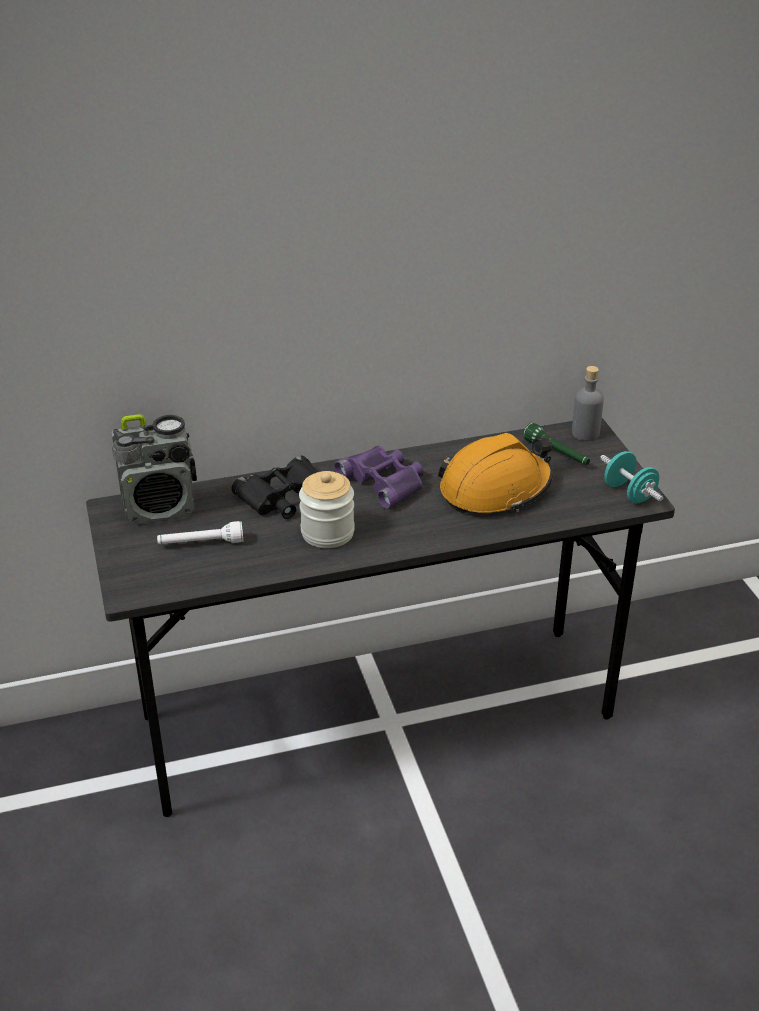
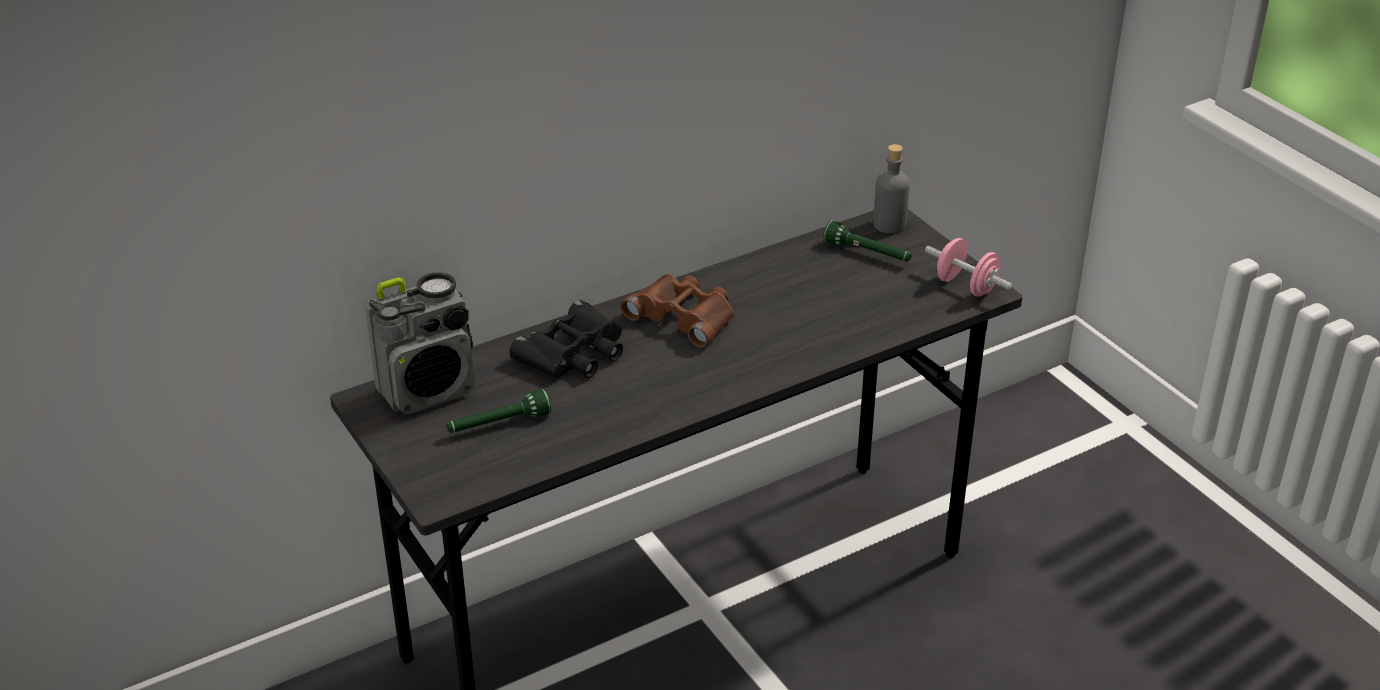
camera: 15 degrees left, 0 degrees up
(201, 544) = (498, 424): white flashlight -> green flashlight
(327, 533) = (644, 386): jar -> none
(384, 481) = (684, 316): purple binoculars -> brown binoculars
(495, 489) = (816, 305): orange hard hat -> none
(629, 493) = (966, 286): turquoise dumbbell -> pink dumbbell

